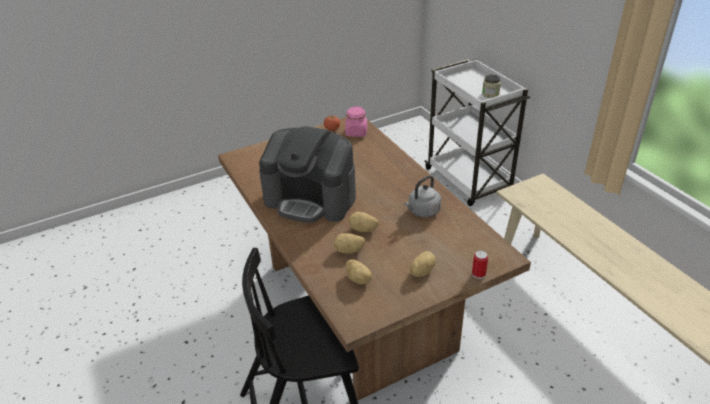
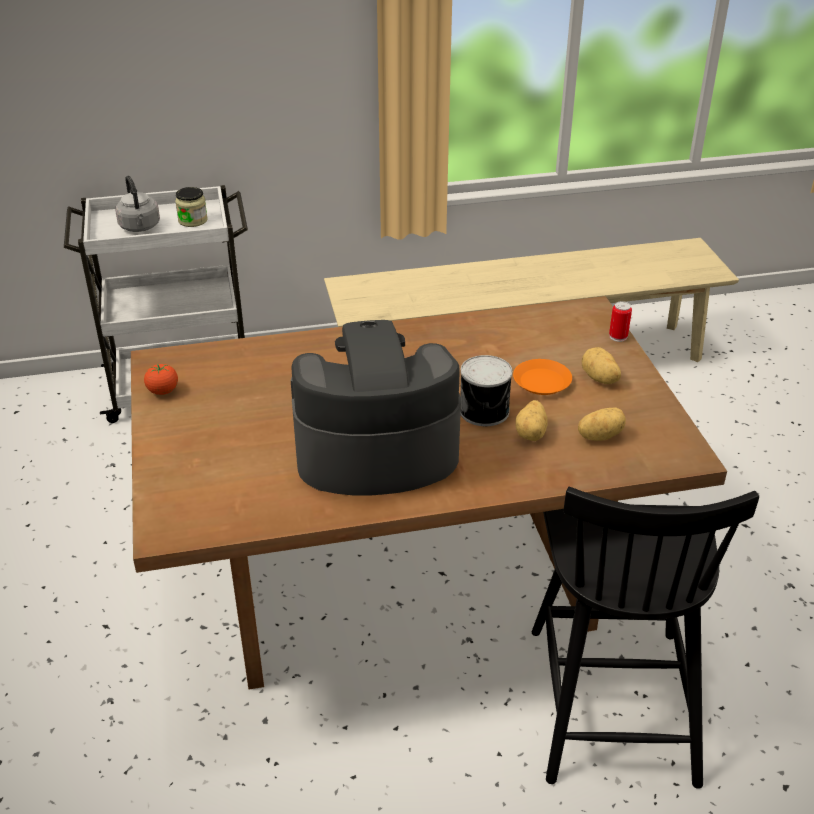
camera: 75 degrees left, 0 degrees up
(311, 199) = (375, 451): coffee machine -> coffee machine turned 135 degrees counterclockwise
(356, 132) = (197, 366): pink jar -> none
(363, 229) = (485, 411): potato -> can
(404, 247) = (541, 381): none -> orange plate
(422, 211) = (466, 349): grey kettle -> grey kettle (140, 227)

